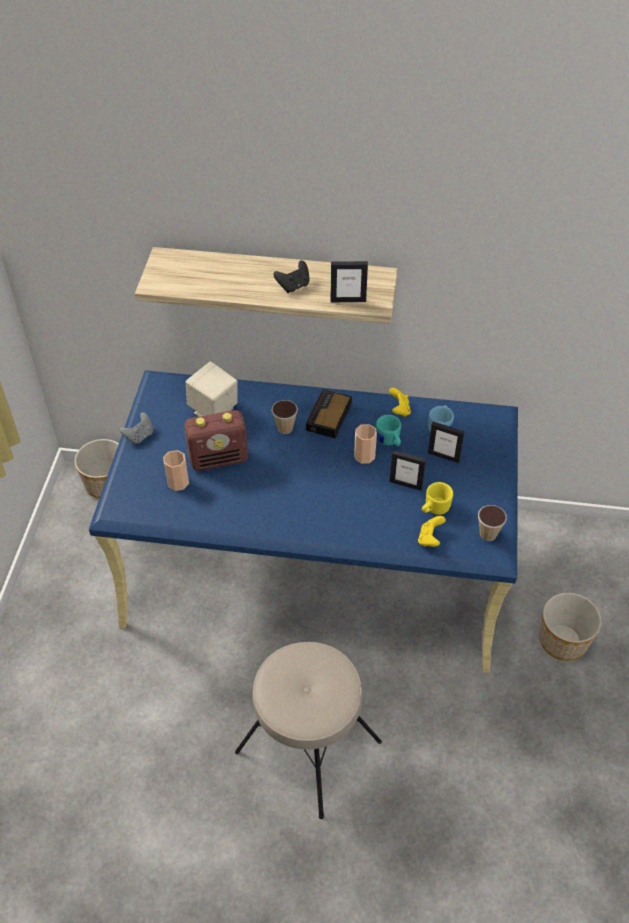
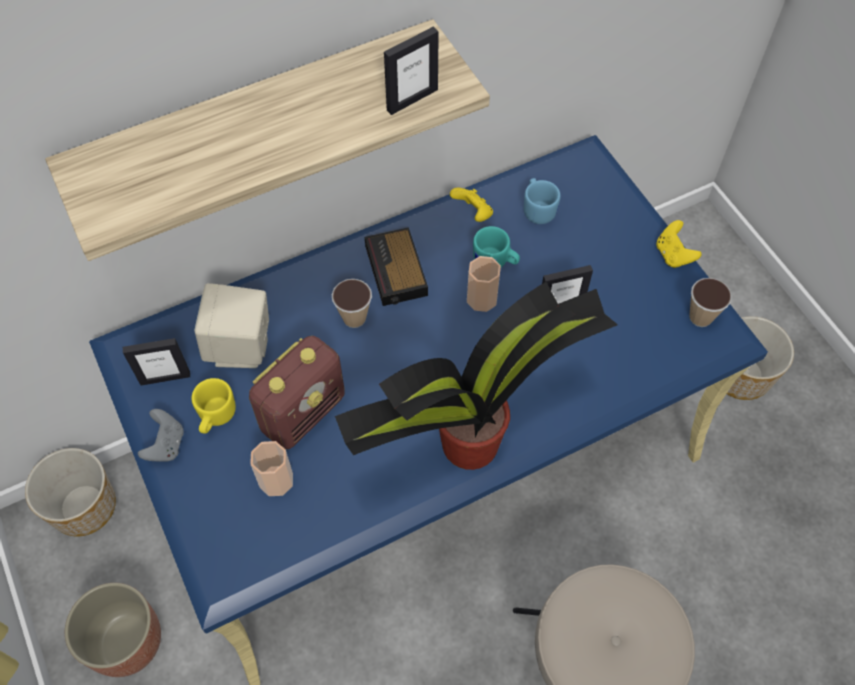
camera: 35 degrees left, 10 degrees up
(76, 564) = (128, 642): none -> planter
(293, 286) = (318, 116): black game controller -> none
(295, 522) = (473, 442): none -> potted plant
(430, 539) = (644, 363): yellow game controller -> yellow game controller (673, 255)
(434, 509) = (617, 321): yellow mug -> yellow mug (215, 417)
(443, 456) = (572, 245): picture frame -> picture frame (165, 377)

